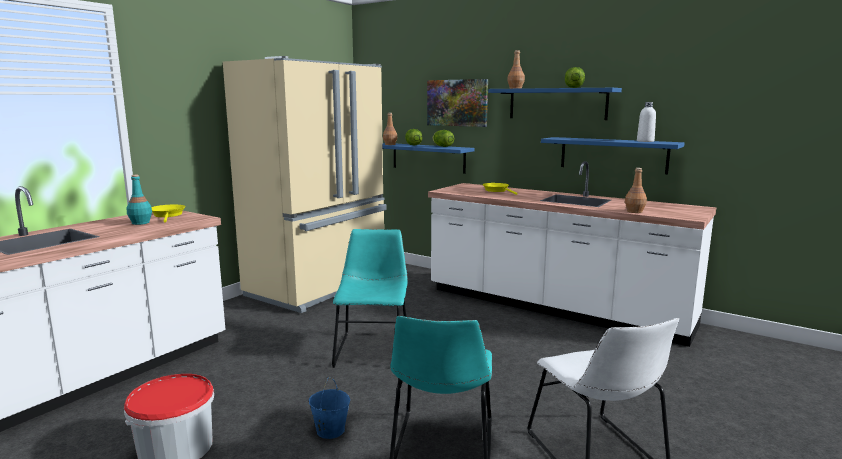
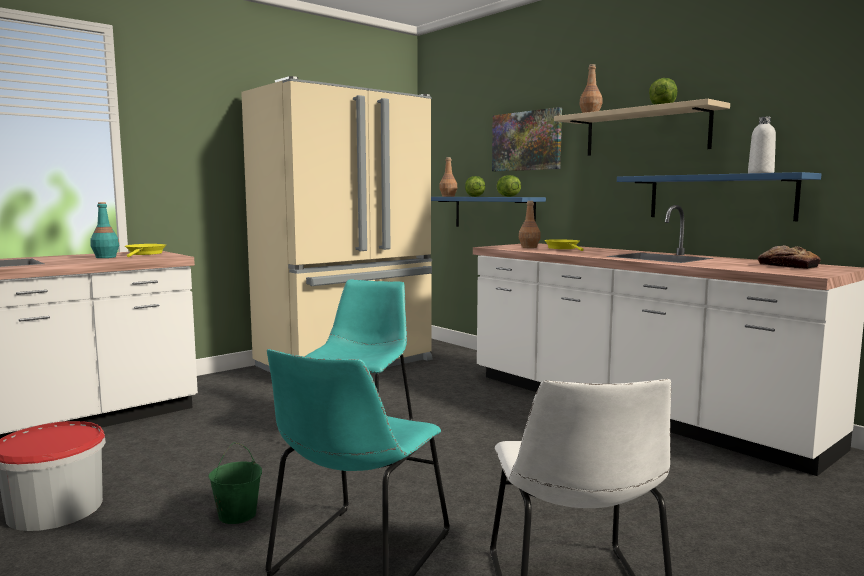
camera: 15 degrees right, 5 degrees down
(330, 430) = (236, 515): blue bucket -> green bucket
(557, 104) = (646, 132): blue shelf -> beige shelf
(634, 211) = (729, 267): brown bottle -> brown bottle (528, 247)
(667, 208) = (787, 266): none -> bread

